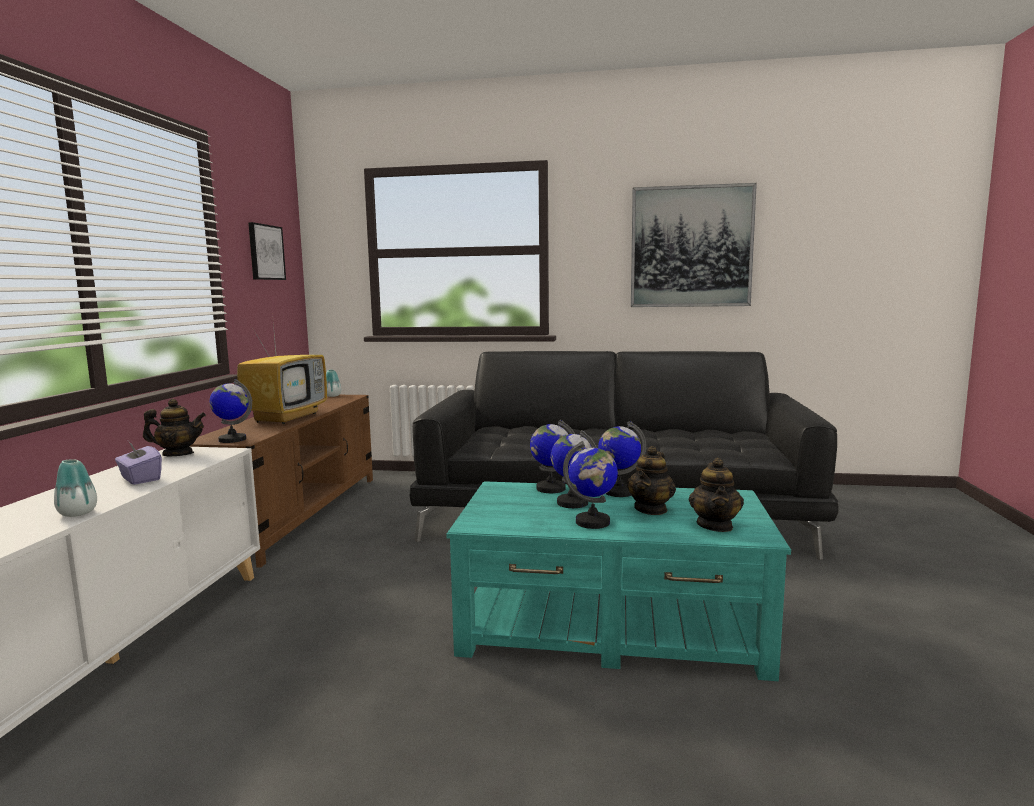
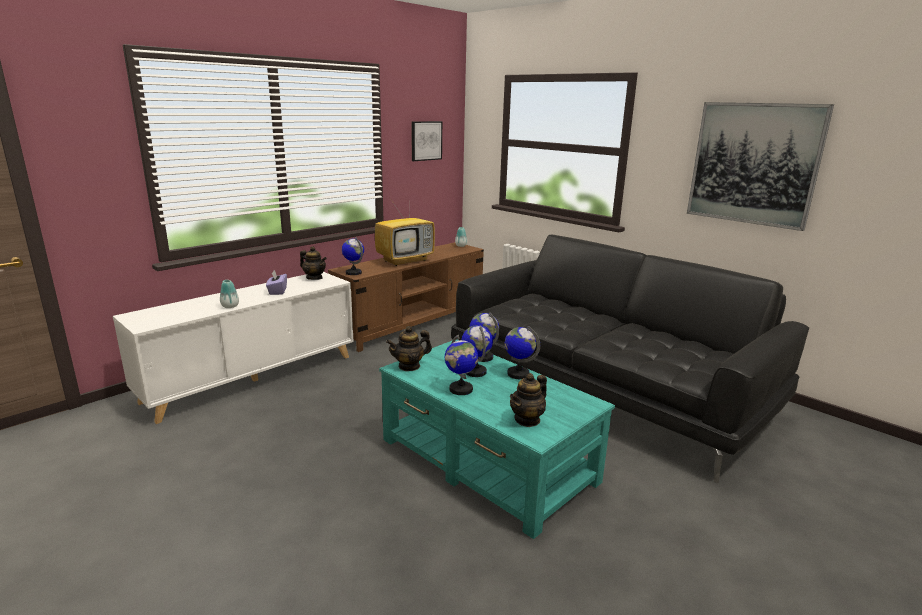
camera: 35 degrees right, 10 degrees up
(651, 509) = (512, 393): teapot -> teapot (409, 366)

